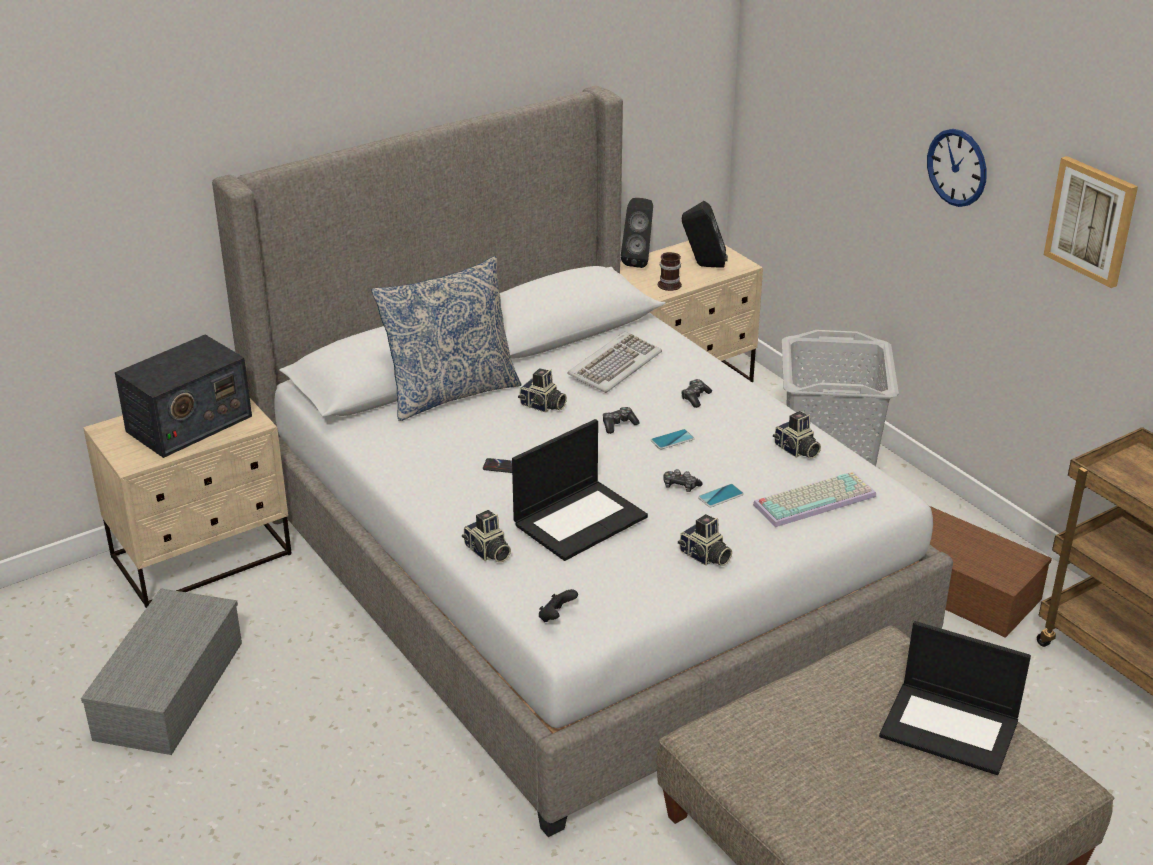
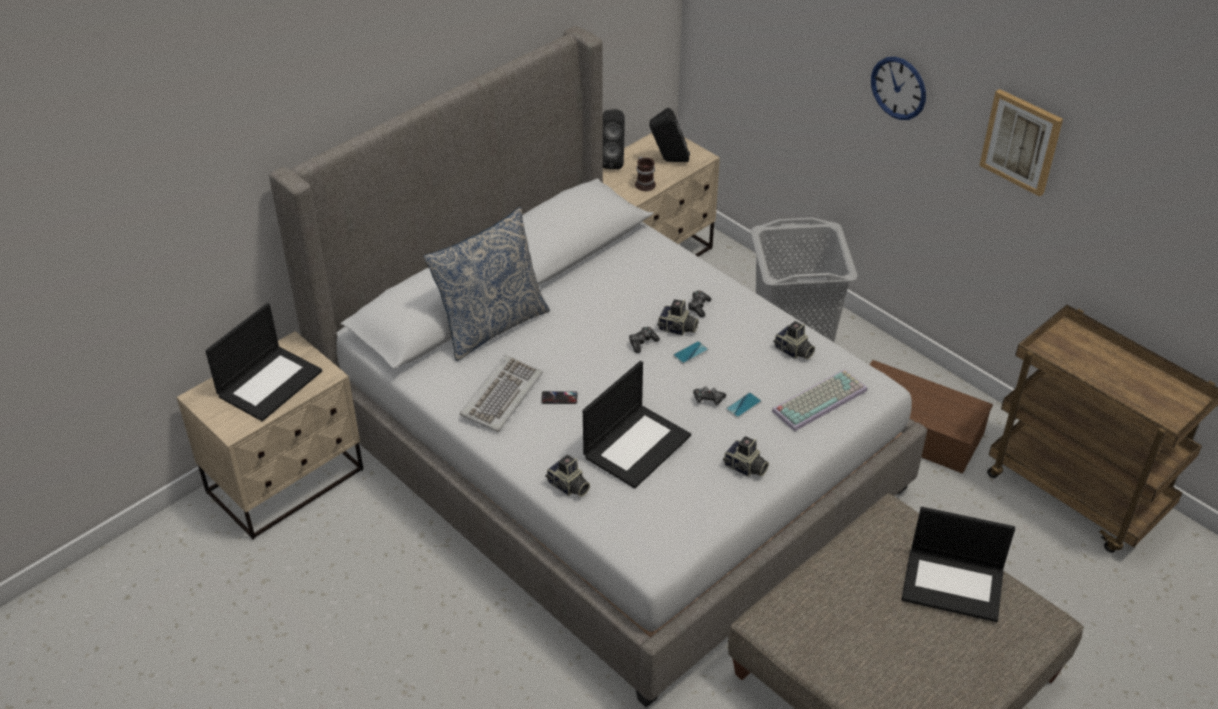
camera: 10 degrees left, 10 degrees up
(169, 688) = (296, 614): grey storage box -> none
(188, 424) = (270, 382): radio -> laptop
(542, 406) = (573, 330): camera -> camera (677, 329)
(556, 617) = (642, 543): black game controller -> none
(614, 365) = (623, 280): keyboard -> keyboard (501, 395)

